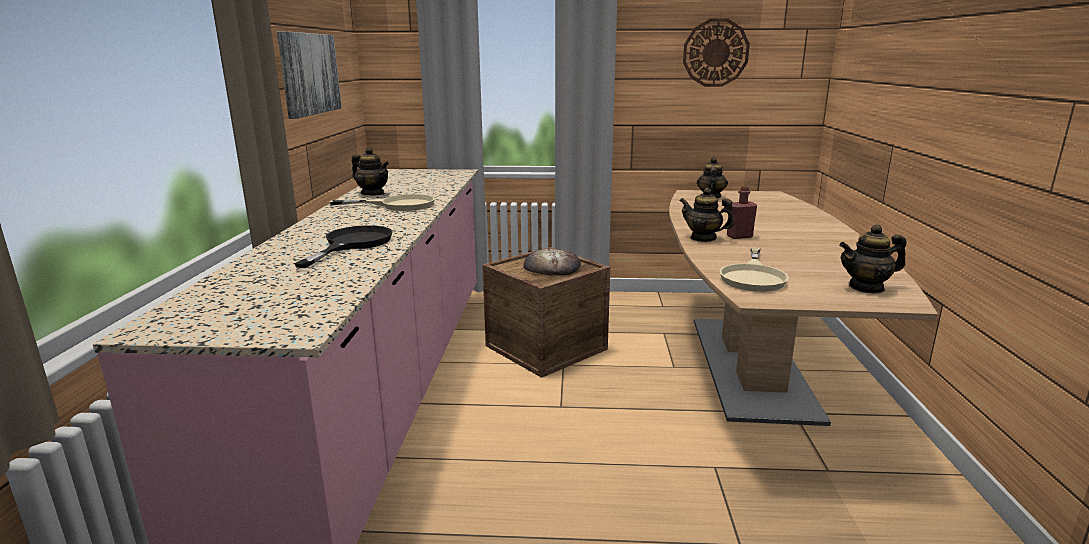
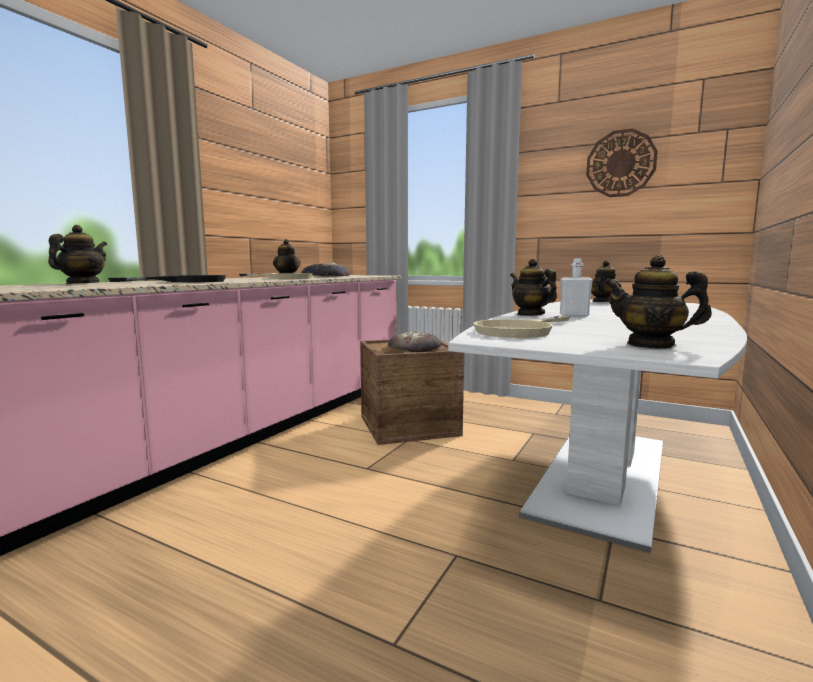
camera: 25 degrees right, 10 degrees down
(256, 274) = (82, 283): none -> teapot
(308, 74) = (260, 188): picture -> none
(424, 191) = (325, 277): none -> bread
(739, 236) = (574, 315): red bottle -> white bottle
(750, 365) = (602, 475): brown dining table -> white dining table

